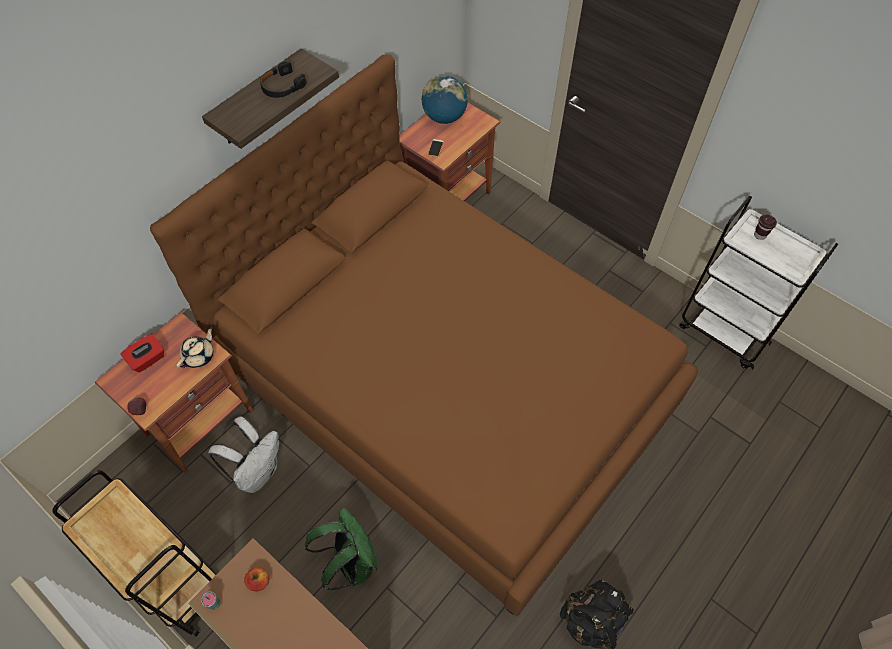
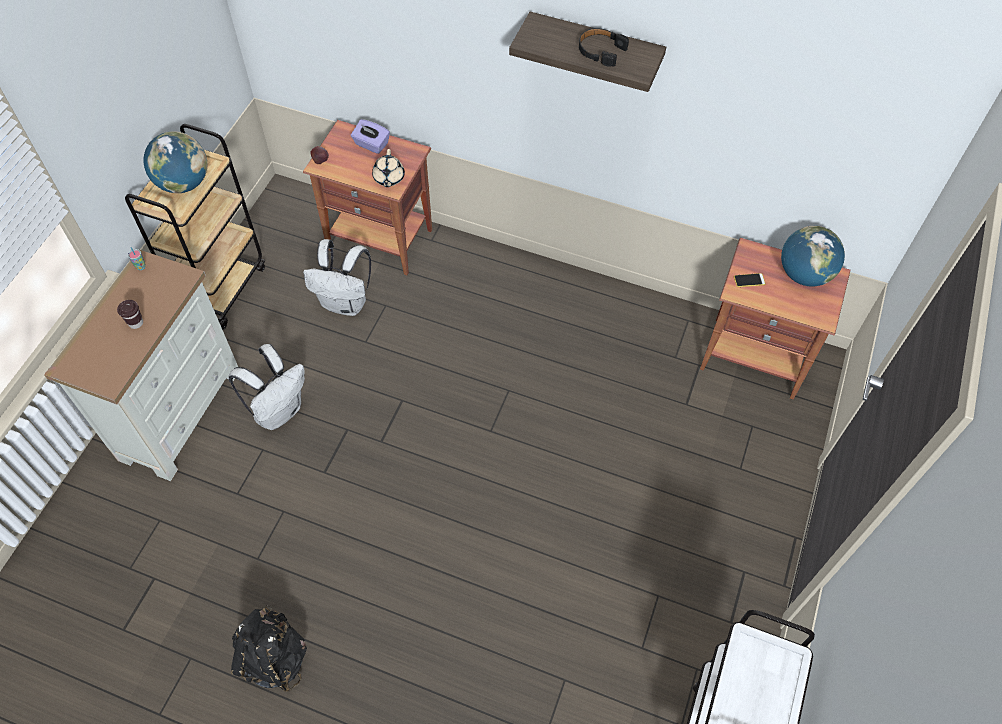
camera: 70 degrees right, 0 degrees up
(124, 534) = (183, 183): none -> globe
(148, 359) = (371, 144): red tissue box -> purple tissue box
(199, 356) = (388, 178): beige teapot -> beige teapot turned 75 degrees clockwise
(259, 582) = (165, 289): apple -> none
(350, 562) = (279, 410): green backpack -> white backpack
(445, 384) = (501, 432): brown bed -> none
(760, 235) = (770, 673): brown cup -> brown cup (136, 323)

